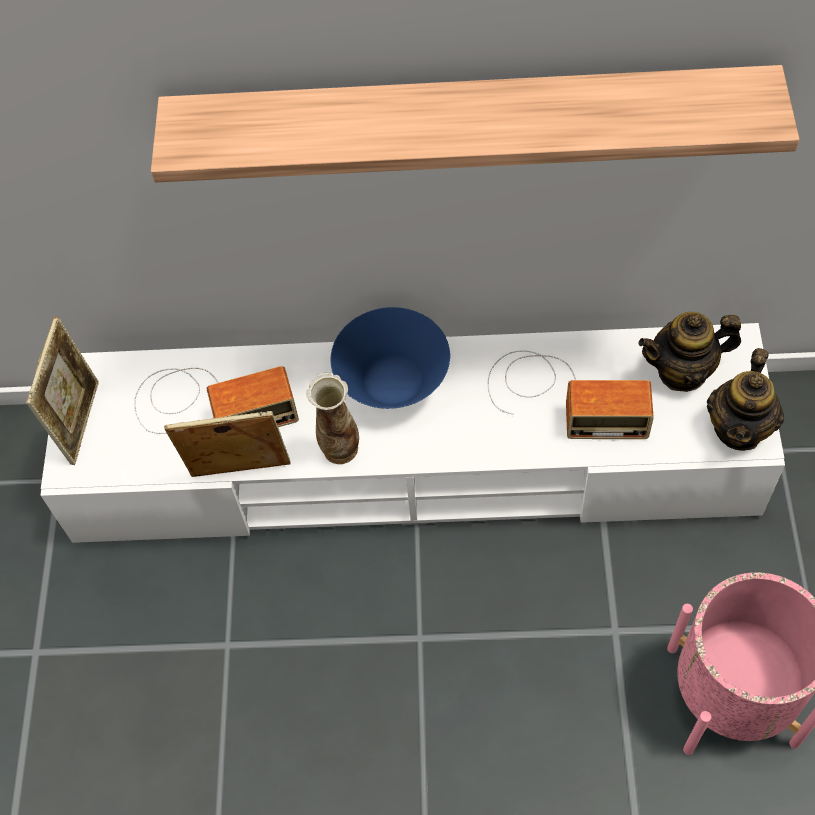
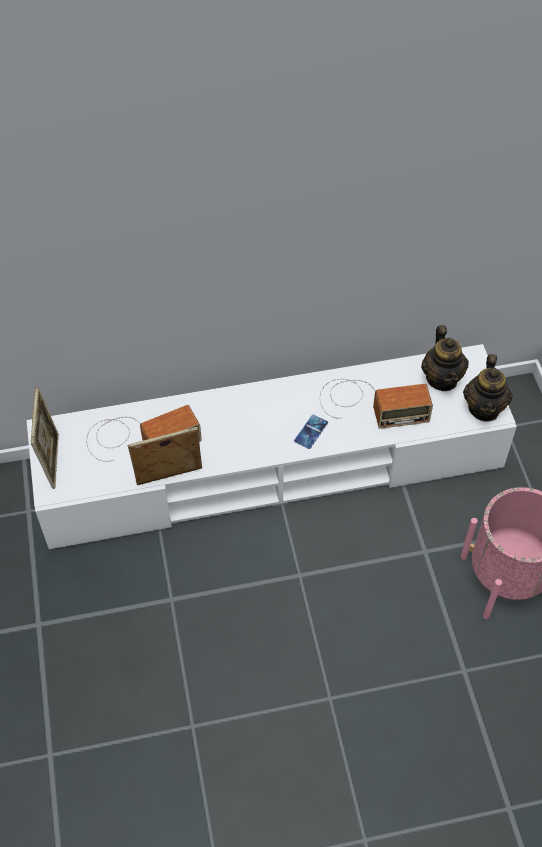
camera: 15 degrees left, 5 degrees down
(340, 450) = (232, 455): vase -> none
(393, 383) = (258, 409): blue bowl -> none
(464, 429) = (311, 432): none -> phone
(468, 121) = (305, 227): shelf -> none
(682, 371) = (442, 379): teapot -> teapot turned 75 degrees counterclockwise

